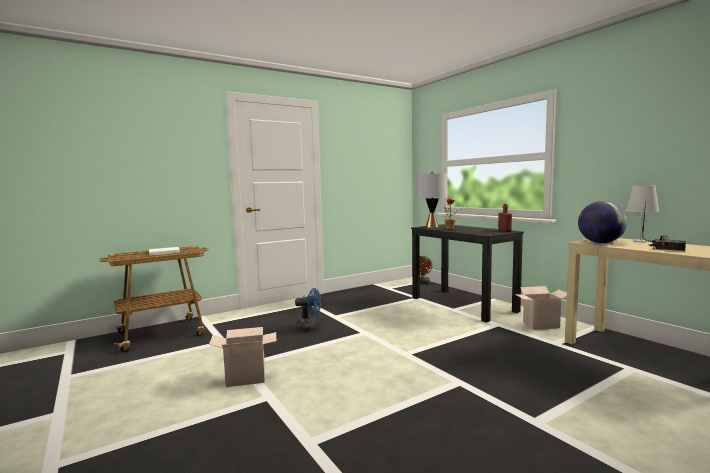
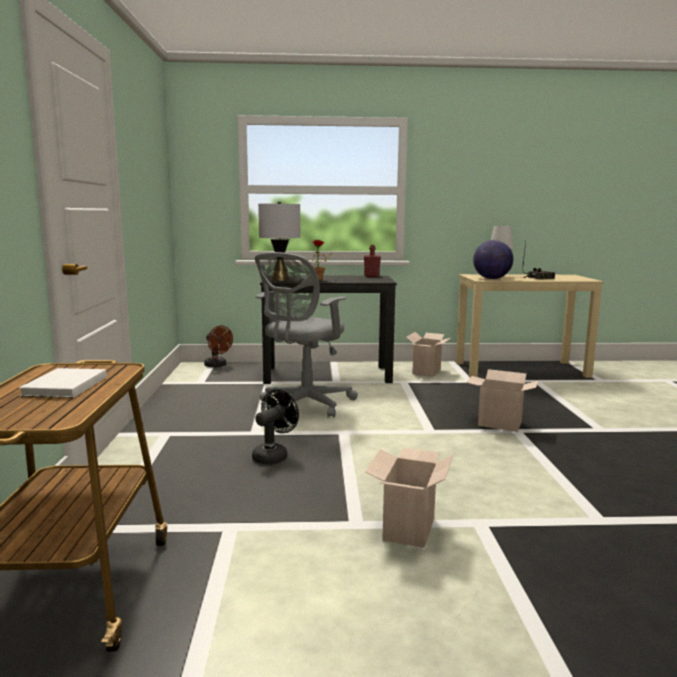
camera: 60 degrees left, 5 degrees up
(309, 327) = (273, 455): blue fan -> black fan
(393, 314) = (304, 405): none -> grey office chair
(461, 373) = (498, 424): none -> cardboard box

